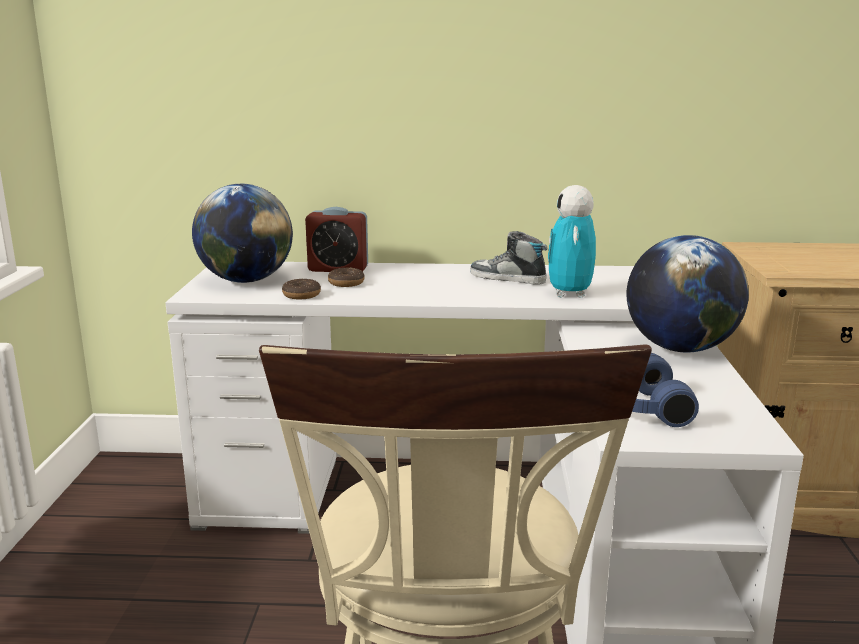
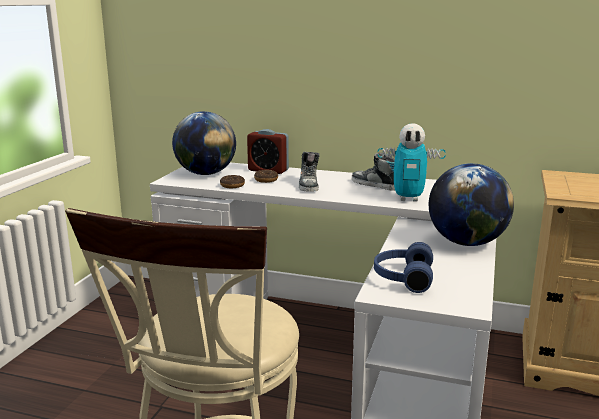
camera: 15 degrees right, 0 degrees up
(415, 286) = (309, 185): none -> shoe
(569, 294) = (408, 199): toy robot -> toy robot turned 105 degrees counterclockwise

